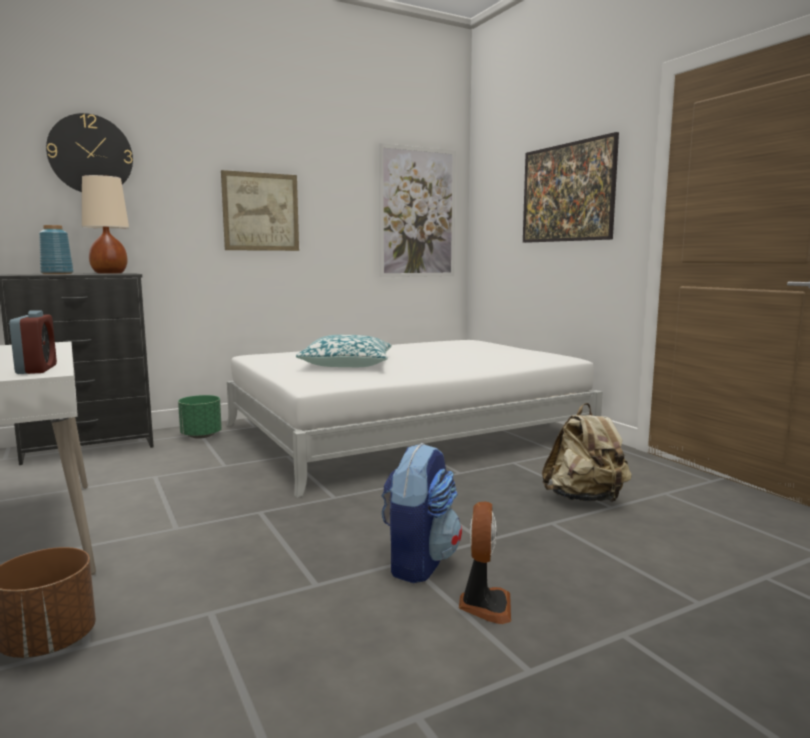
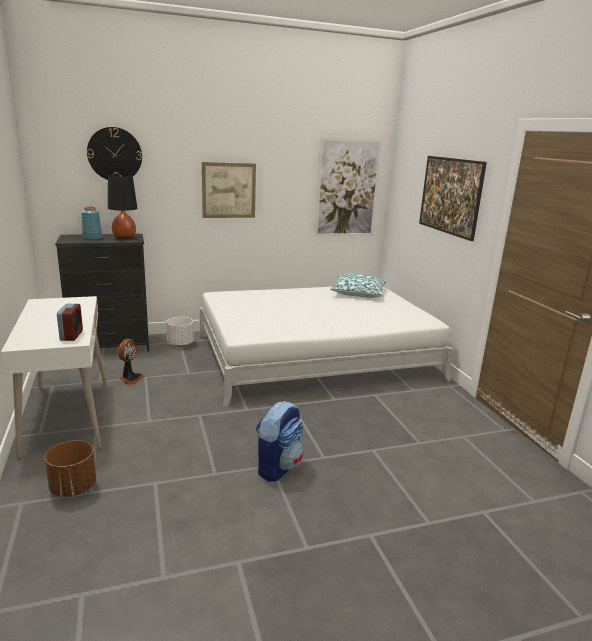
camera: 10 degrees right, 10 degrees up
(109, 273) = (124, 238): beige table lamp -> black table lamp
(201, 436) = (180, 344): green planter -> white planter
(347, 364) = (273, 312): pillow -> pillow (358, 293)
(484, 605) = (302, 503): fan -> fan (130, 378)
(585, 499) = (405, 434): beige backpack -> none

